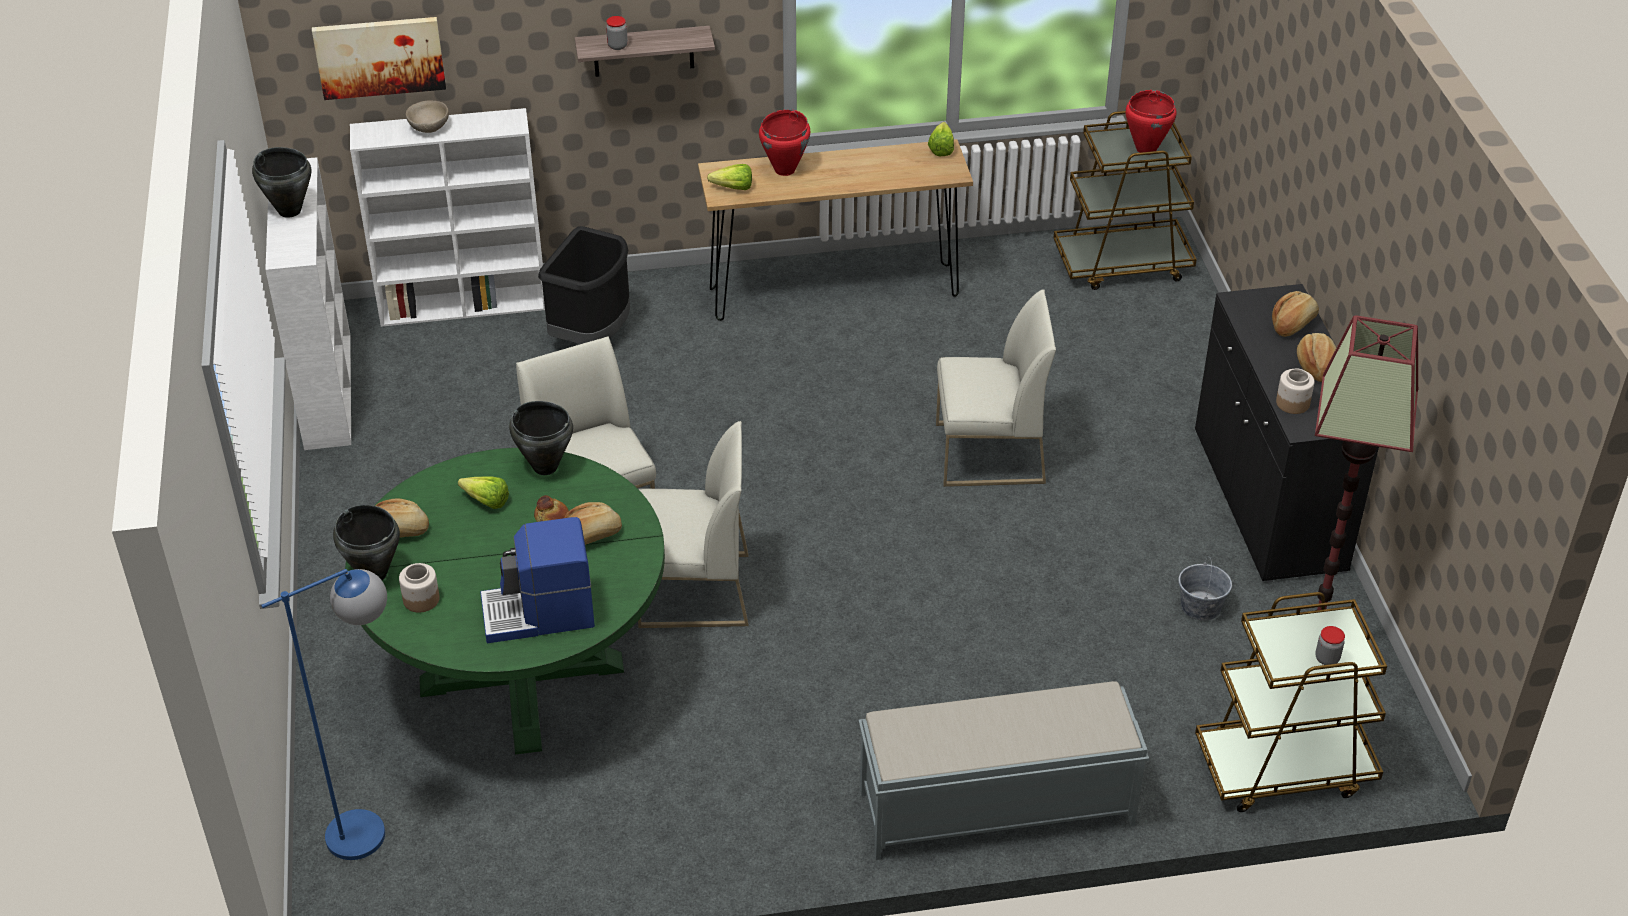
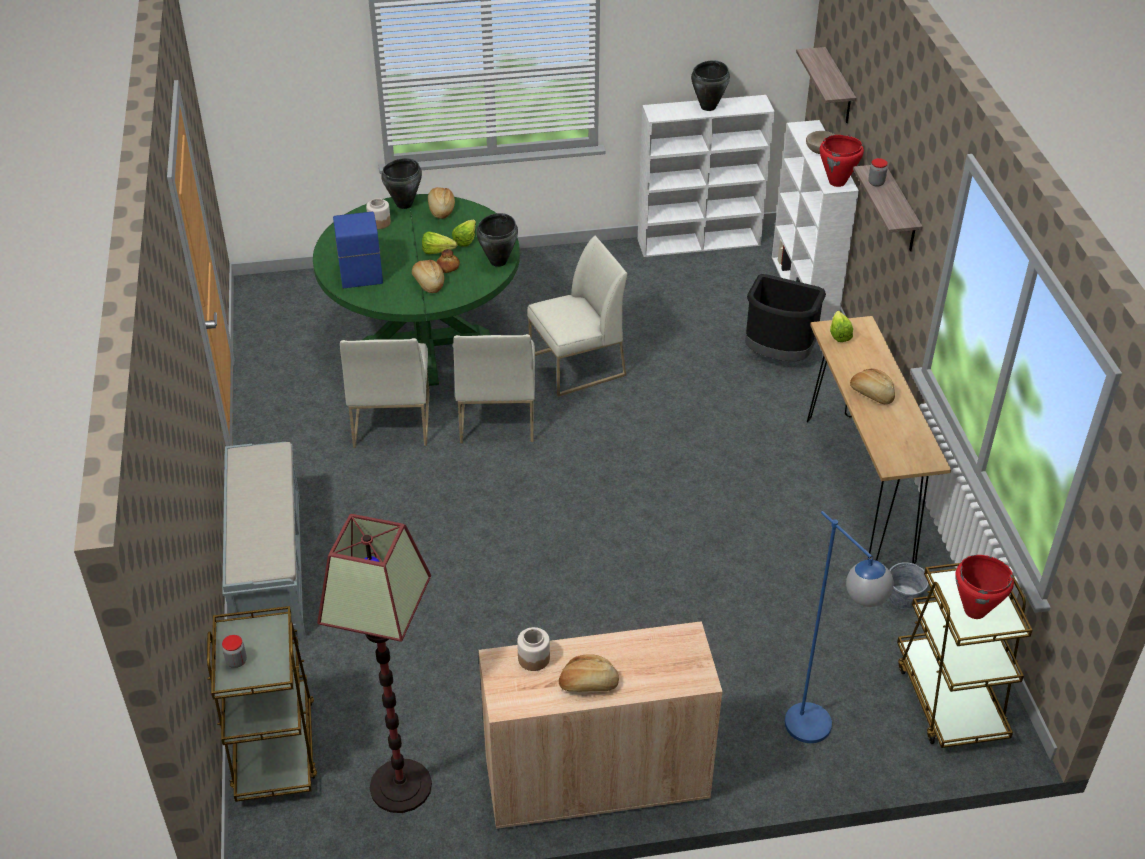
camera: 90 degrees right, 0 degrees up
(375, 826) = (311, 296): blue floor lamp -> blue floor lamp (819, 735)
(379, 56) = (838, 87): picture -> shelf
(785, 169) = (873, 363): red cooking pot -> red cooking pot (837, 182)
(942, 147) = (933, 459): lettuce -> lettuce (440, 252)
(988, 454) = (651, 581): white chair -> white chair (391, 420)
(1200, 606) = (461, 711): grey bucket -> grey bucket (904, 597)
(1268, 500) = (596, 779): black cabinet -> beige cabinet
(1293, 324) = (655, 674): bread -> bread (871, 394)

